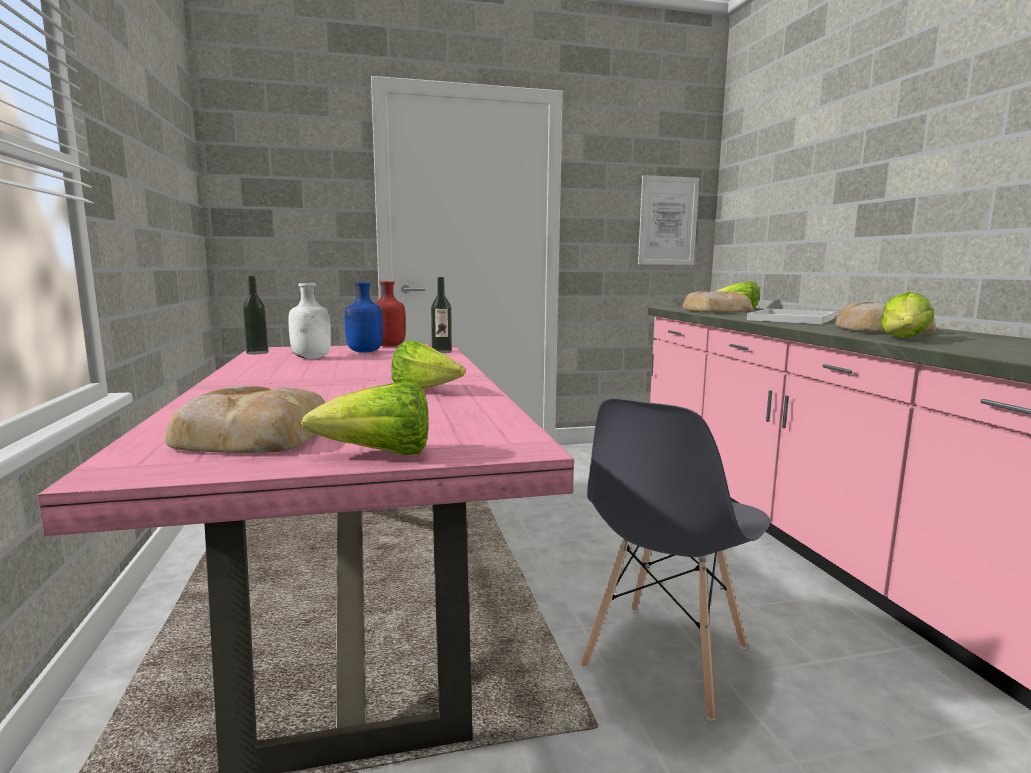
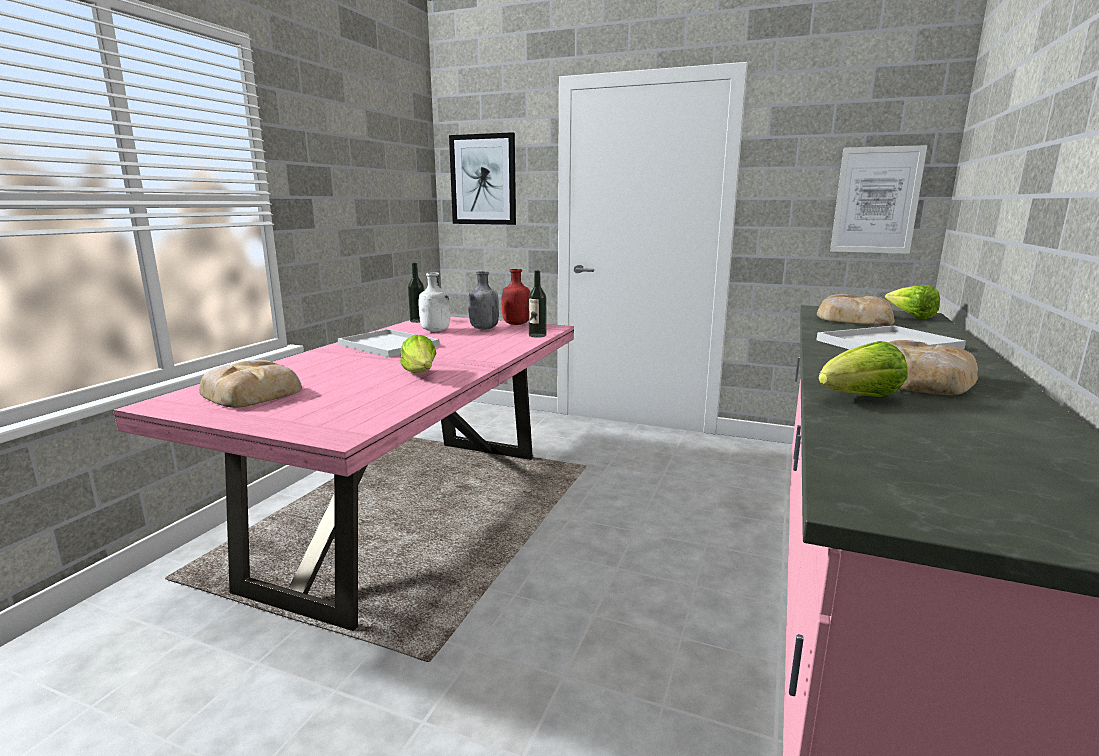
camera: 35 degrees right, 5 degrees up
(274, 185) = (483, 180): none -> picture
(290, 374) = (386, 345): none -> white tray
(364, 352) = (483, 328): blue bottle -> grey bottle
(379, 455) = (266, 421): lettuce -> none
(665, 658) = (540, 642): grey chair -> none

